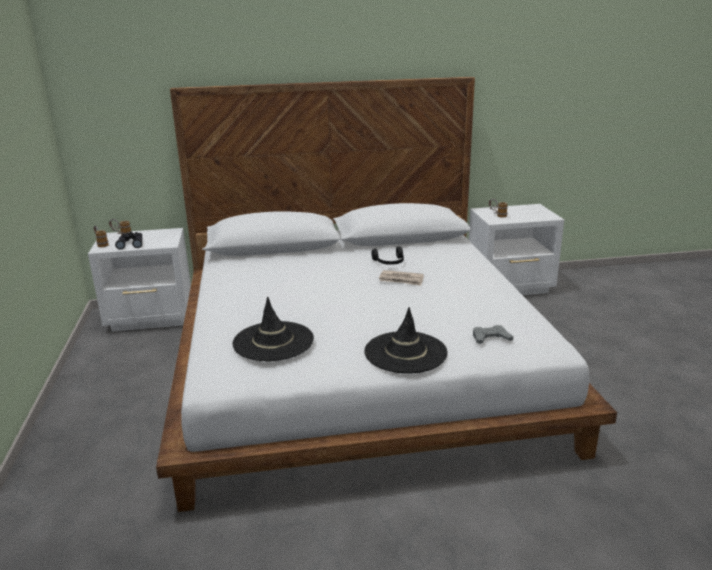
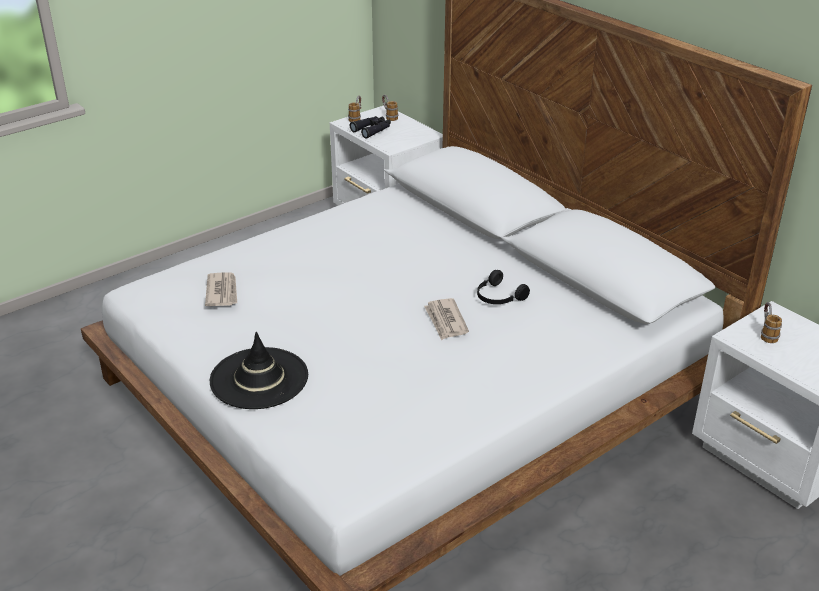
camera: 60 degrees right, 10 degrees up
(273, 341) = (222, 291): black hat -> newspaper
(490, 338) = (332, 430): grey game controller -> none

